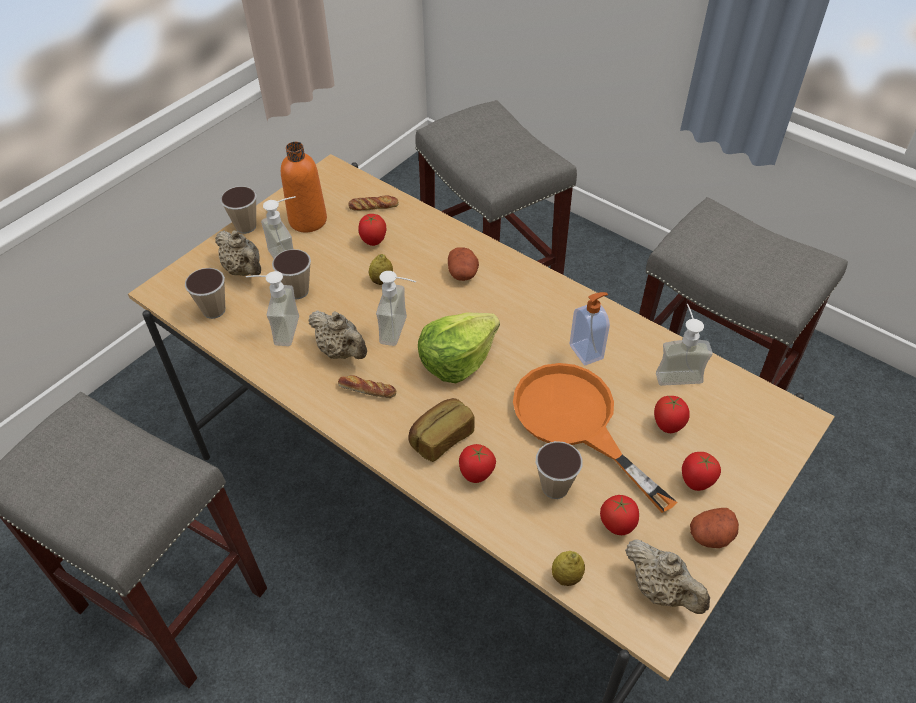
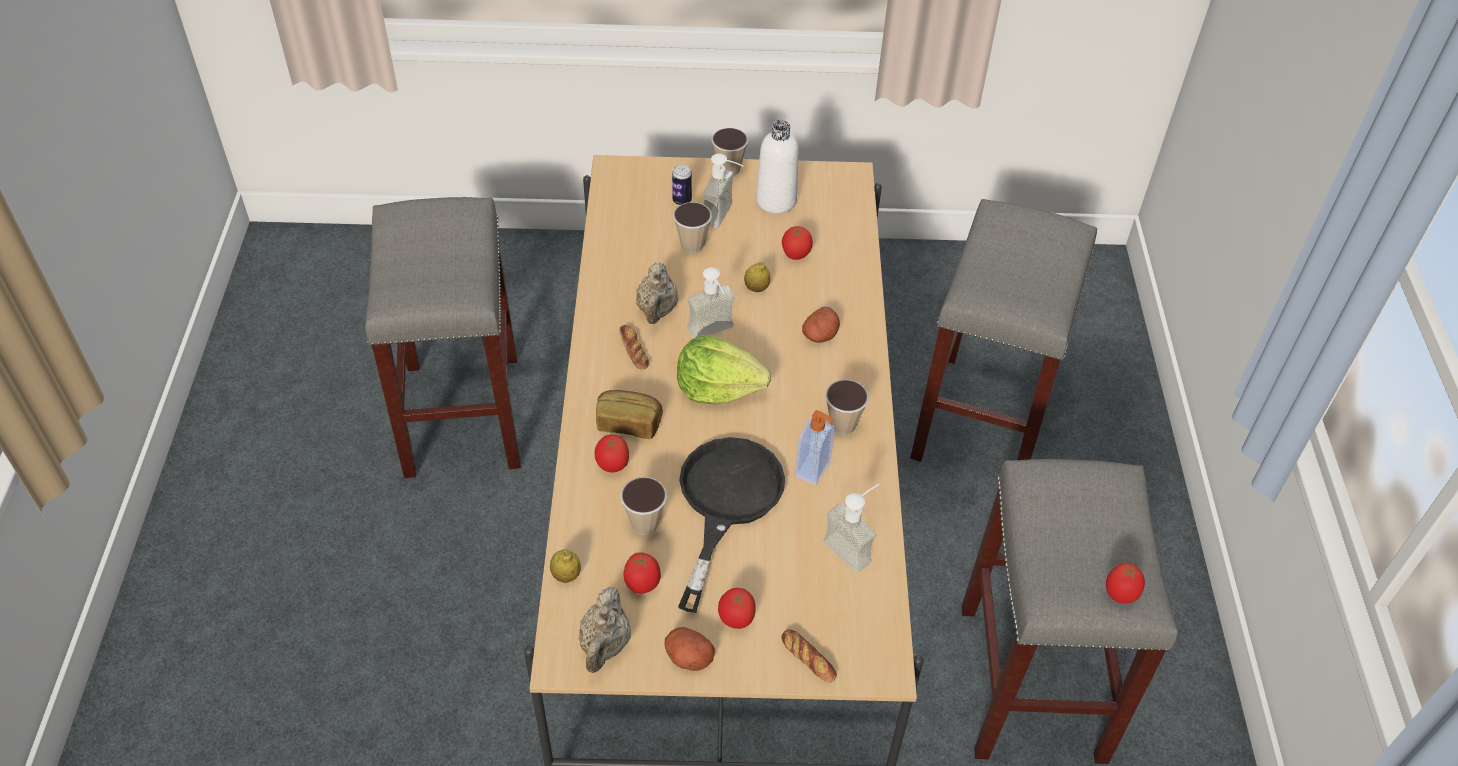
camera: 50 degrees right, 0 degrees up
(214, 310) = (624, 211): cup -> cup (843, 425)
(244, 270) = (682, 200): beige teapot -> can
(278, 330) = (641, 260): soap dispenser -> none
(308, 220) = (776, 200): orange bottle -> white bottle
(373, 206) = (838, 229): bread -> bread (808, 658)
(575, 422) = (725, 502): orange frying pan -> black frying pan
(668, 426) = (781, 570): tomato -> tomato (1120, 595)

